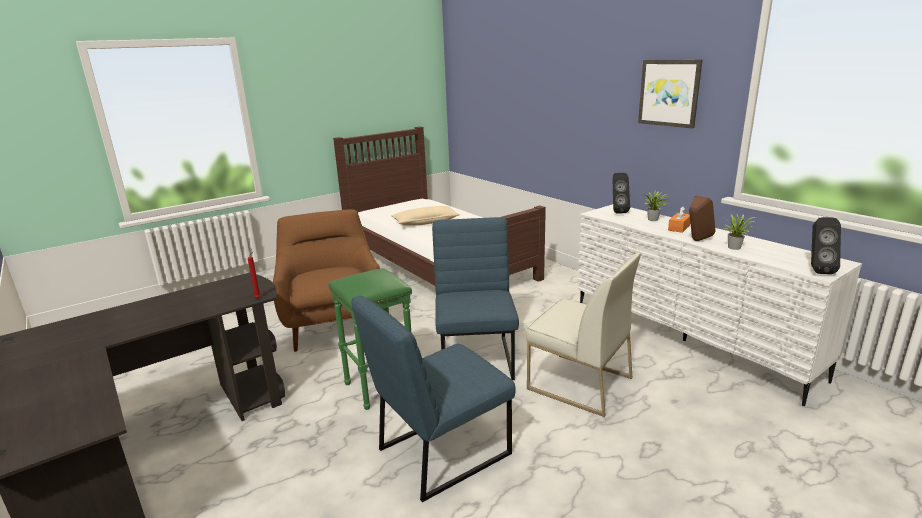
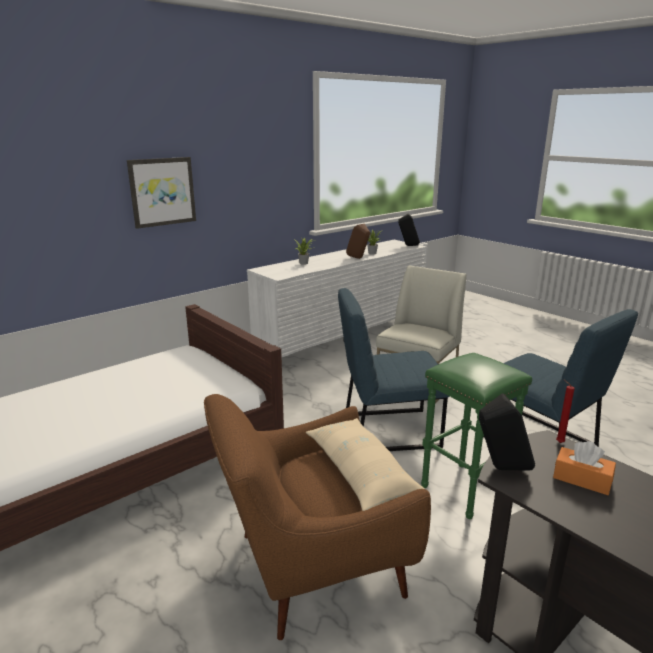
camera: 95 degrees left, 0 degrees up
(426, 222) = (89, 412): beige pillow -> beige pillow (359, 473)
(617, 211) = (276, 270): black speaker -> black speaker (500, 469)
(669, 93) = (258, 155): picture -> picture (162, 192)
(679, 228) = (327, 259): orange tissue box -> orange tissue box (582, 479)

